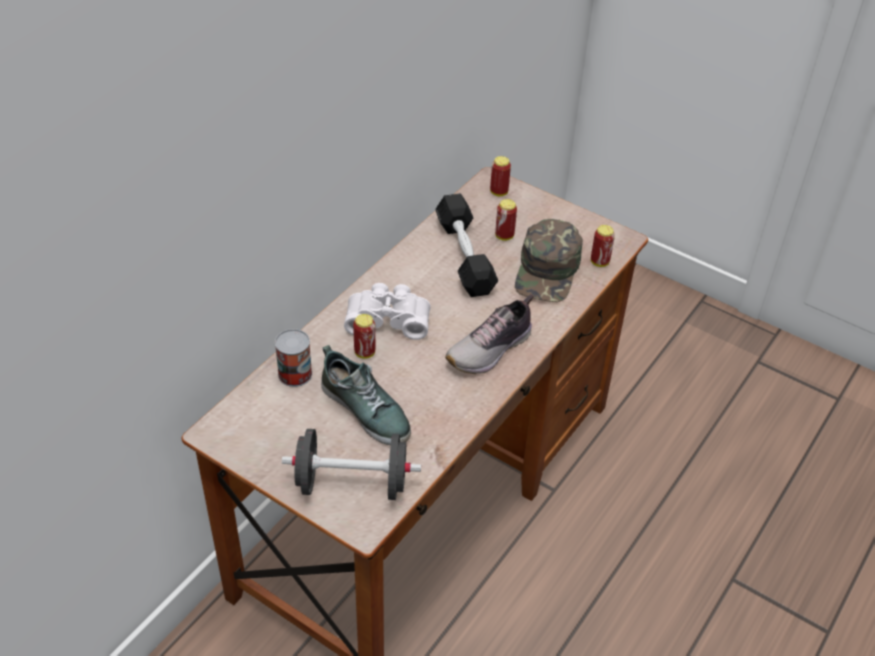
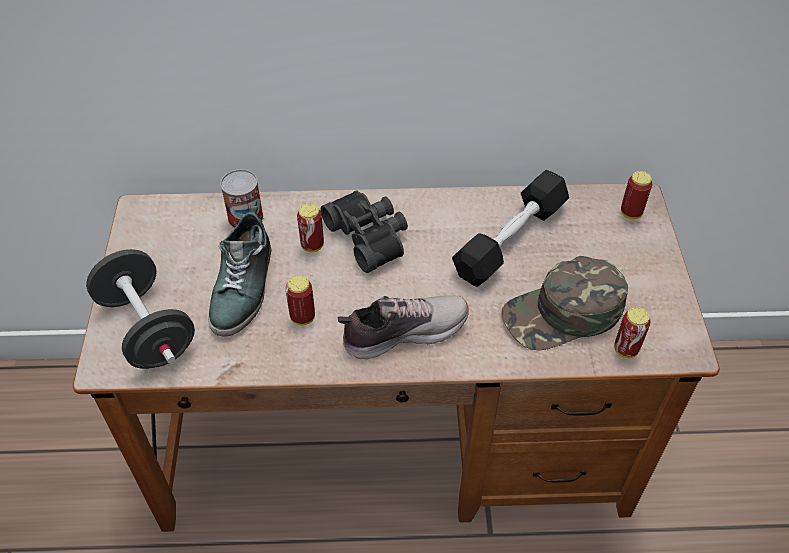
camera: 55 degrees right, 5 degrees up
(388, 319) = (370, 236): white binoculars -> black binoculars
(491, 350) = (403, 332): shoe -> shoe turned 150 degrees clockwise
(504, 236) = (573, 252): can -> can (302, 317)

